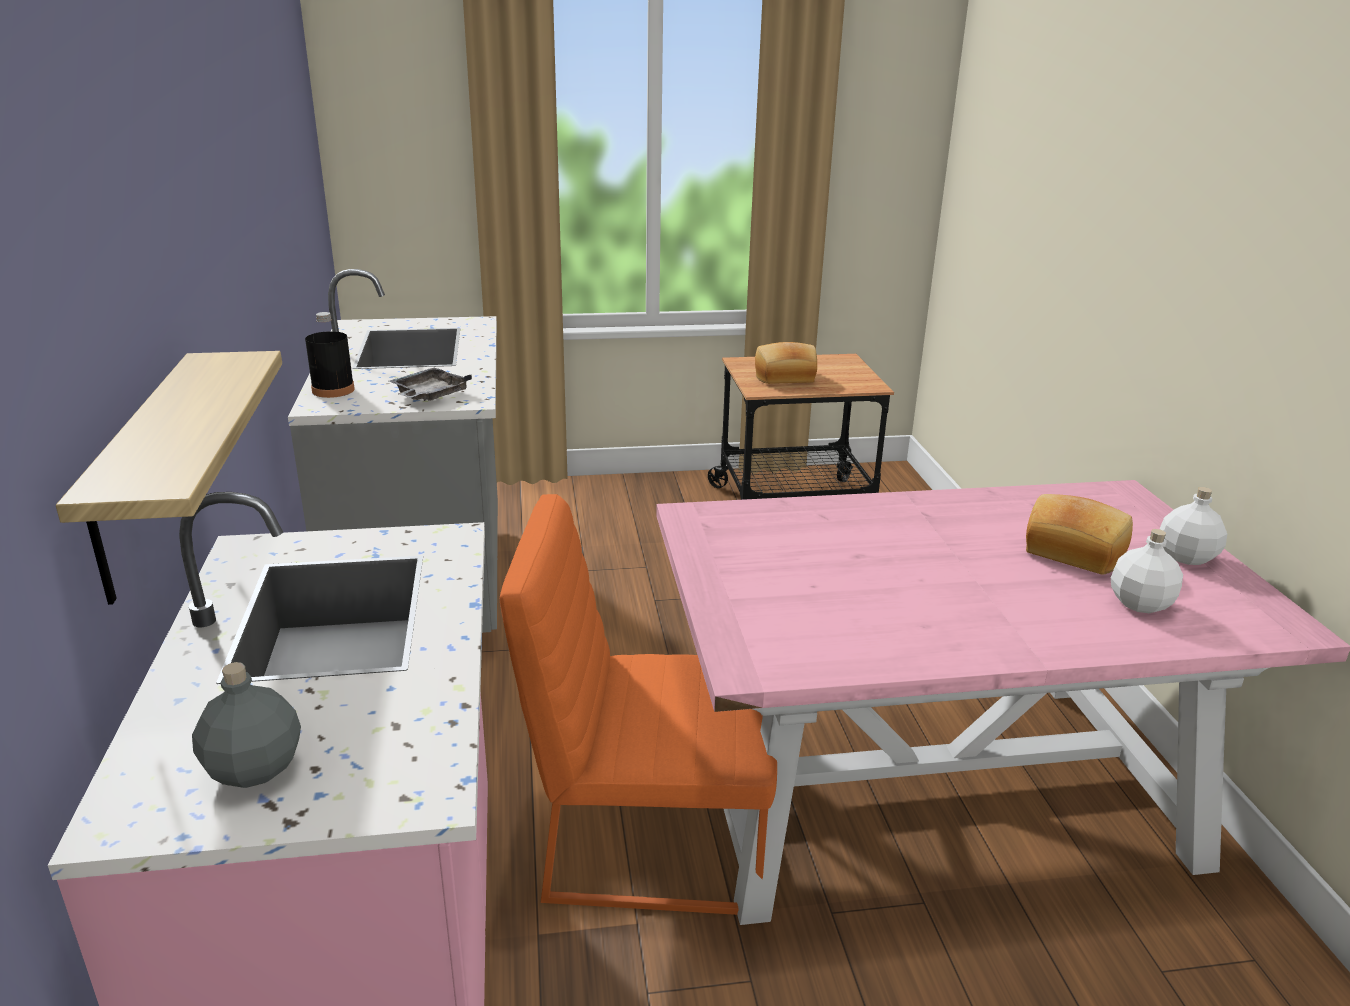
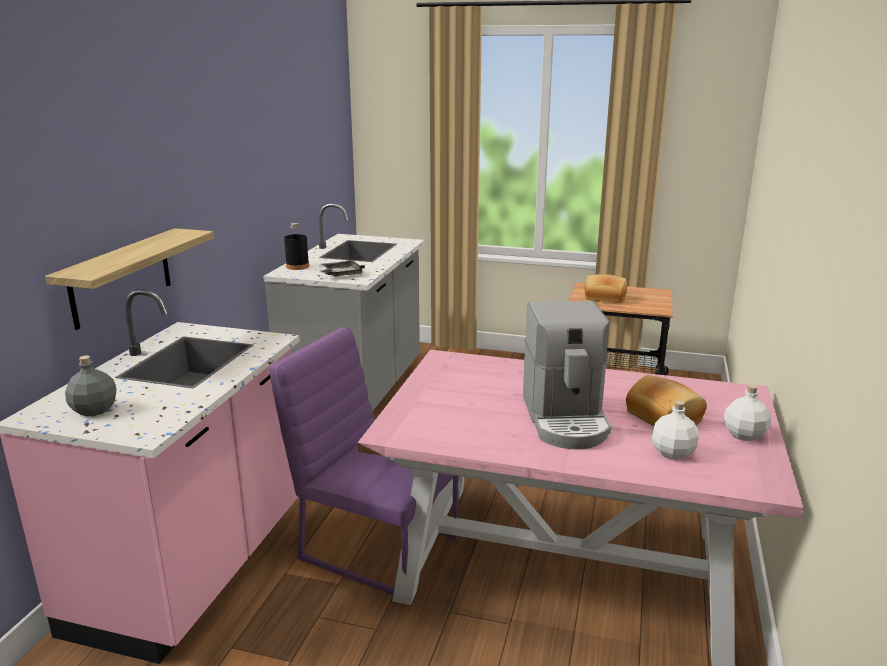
camera: 25 degrees right, 5 degrees down
(648, 840) = (375, 546): orange chair -> purple chair
(962, 582) = (565, 419): none -> coffee machine

